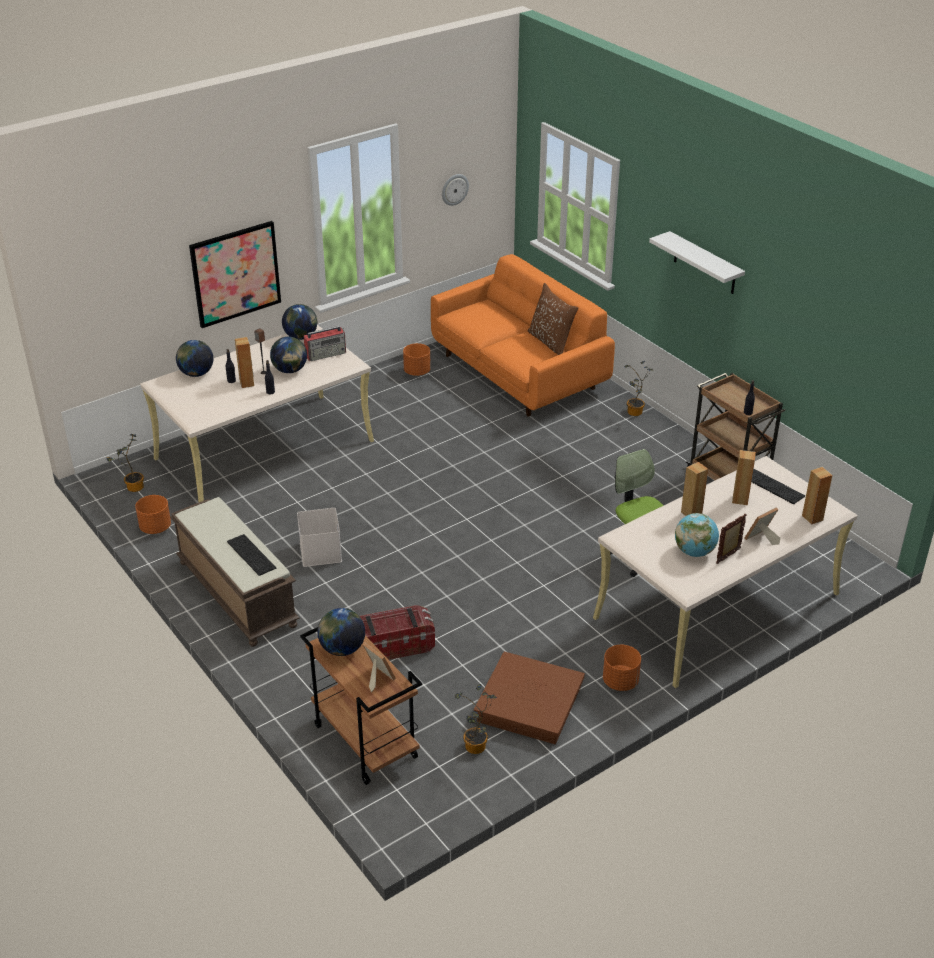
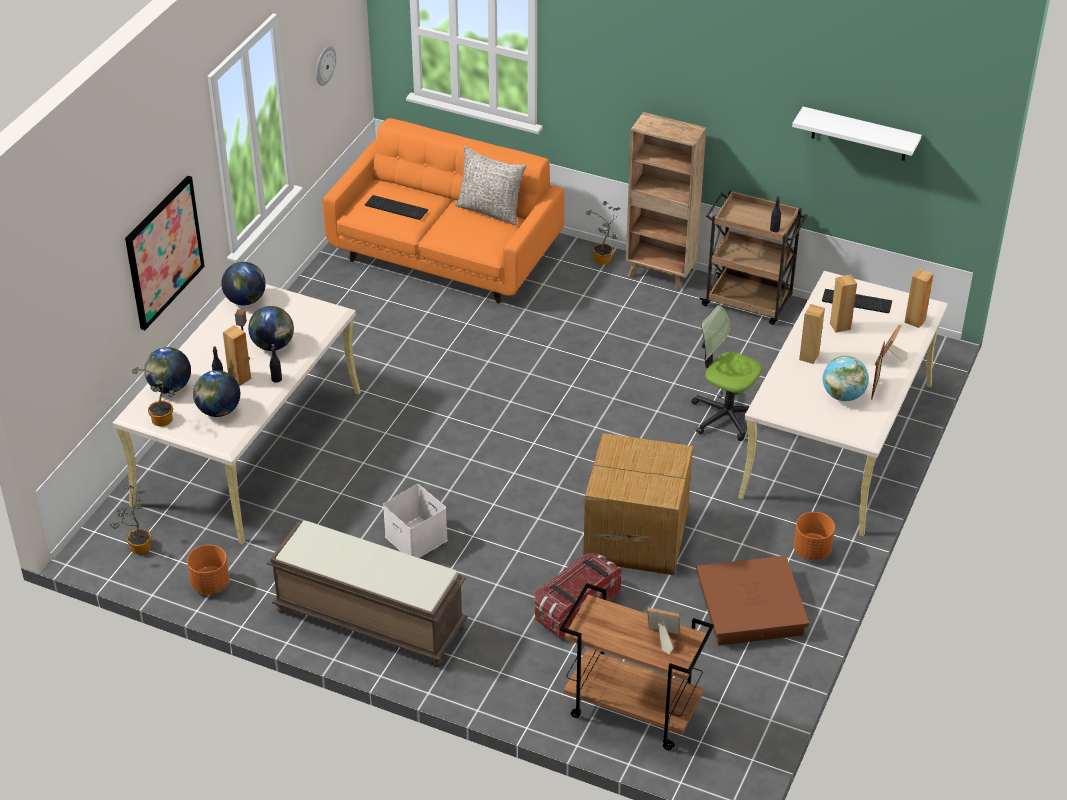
camera: 30 degrees left, 5 degrees up
(250, 555) = (400, 570): keyboard -> keyboard (395, 208)
(326, 354) = (294, 311): radio -> none
(342, 649) = (604, 625): globe -> globe (218, 411)
(417, 372) = (335, 292): orange planter -> none
(475, 749) = (738, 671): potted plant -> potted plant (163, 421)
(485, 612) = (635, 534): none -> cardboard box
(551, 342) = (490, 210): brown pillow -> grey pillow
(672, 437) = (660, 275): none -> brown bookcase
(705, 263) = (676, 83): white shelf -> white shelf (859, 134)

